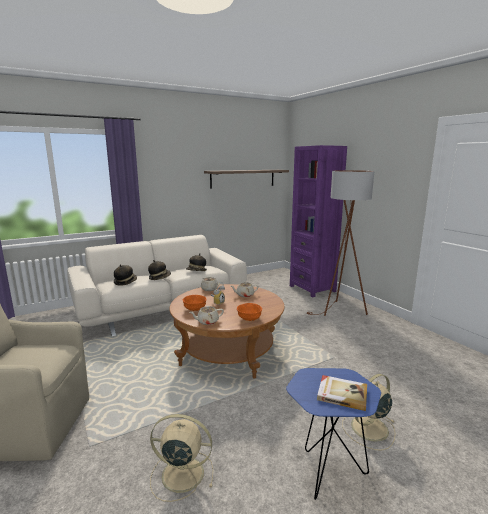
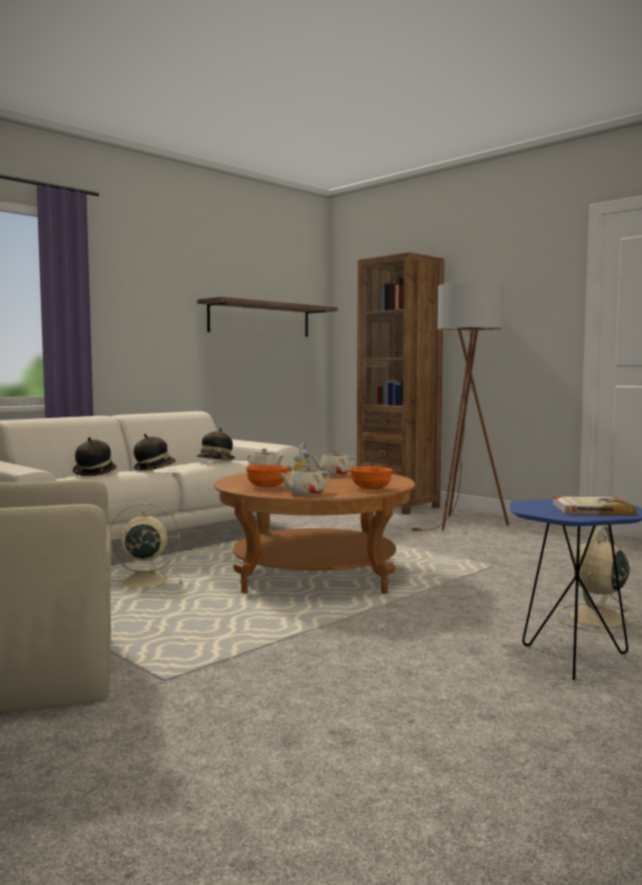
camera: 15 degrees left, 10 degrees down
(181, 474) = (352, 685): beige fan -> beige fan (143, 582)
(312, 288) = (398, 506): purple bookcase -> brown bookcase

